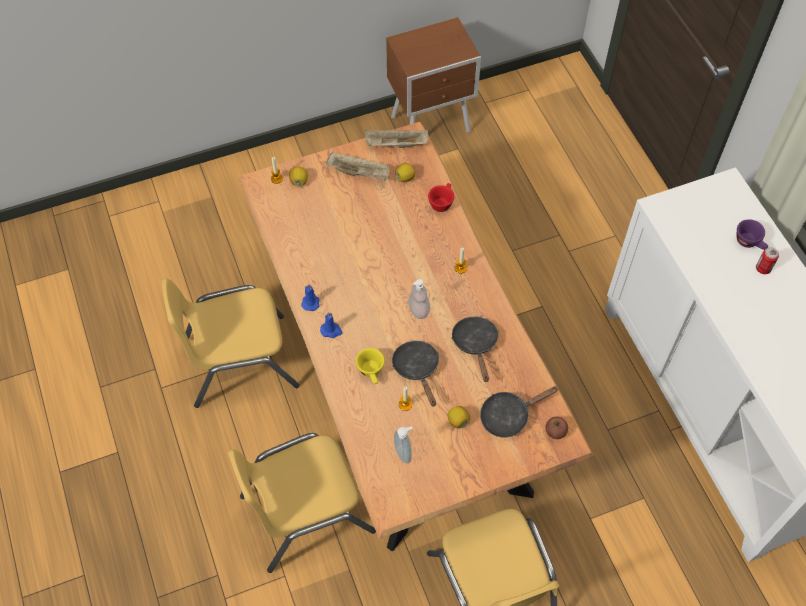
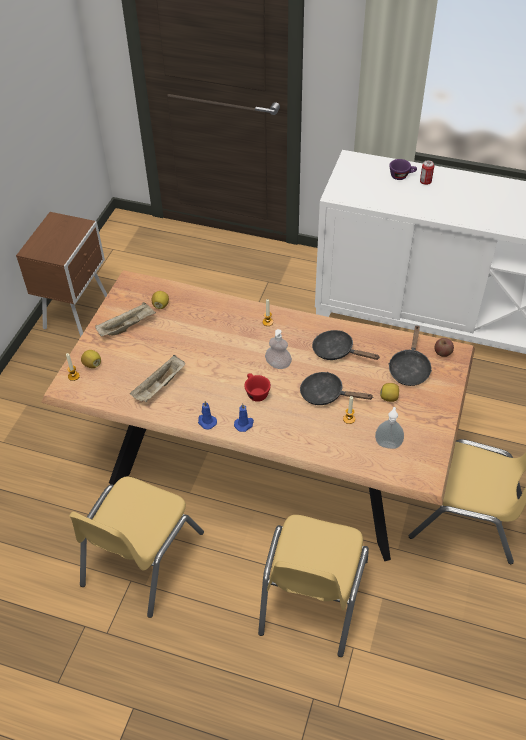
camera: 50 degrees left, 10 degrees down
(372, 372) = (303, 422): yellow cup -> none
(395, 145) = (127, 294): beige tray -> beige tray (159, 387)
(441, 202) = (203, 299): red cup -> red cup (255, 393)

